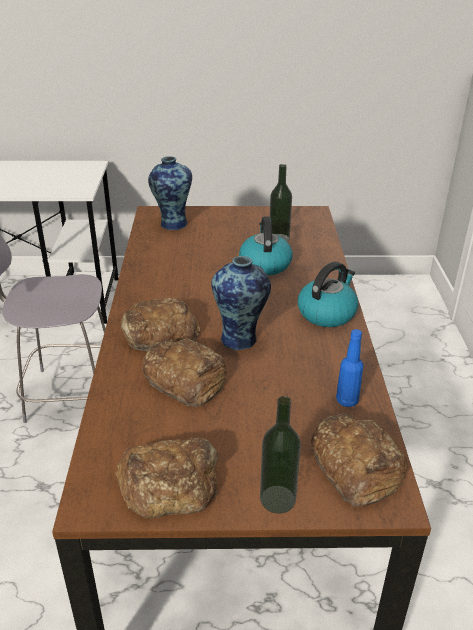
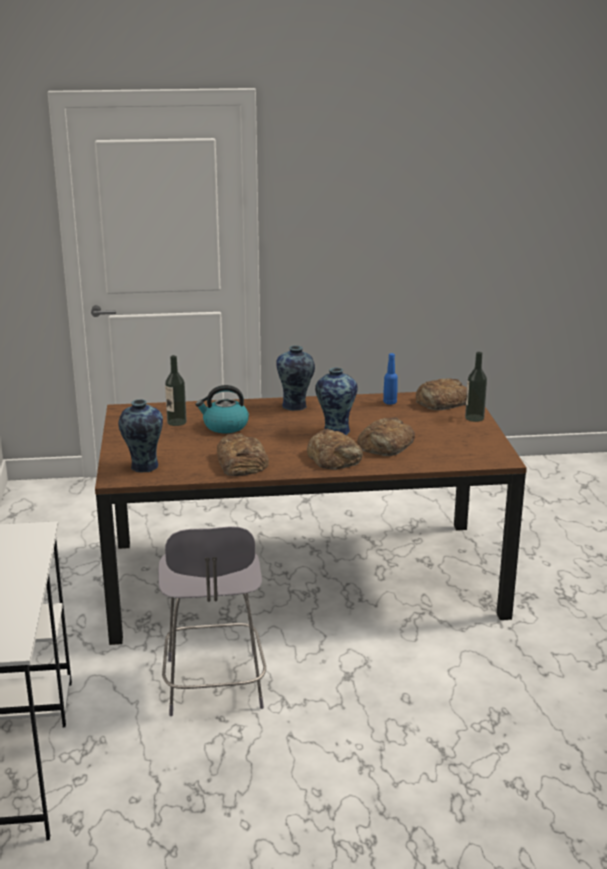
camera: 95 degrees left, 10 degrees down
(169, 483) = (477, 442): bread -> bread (241, 462)
(327, 313) = (295, 406): kettle -> vase

